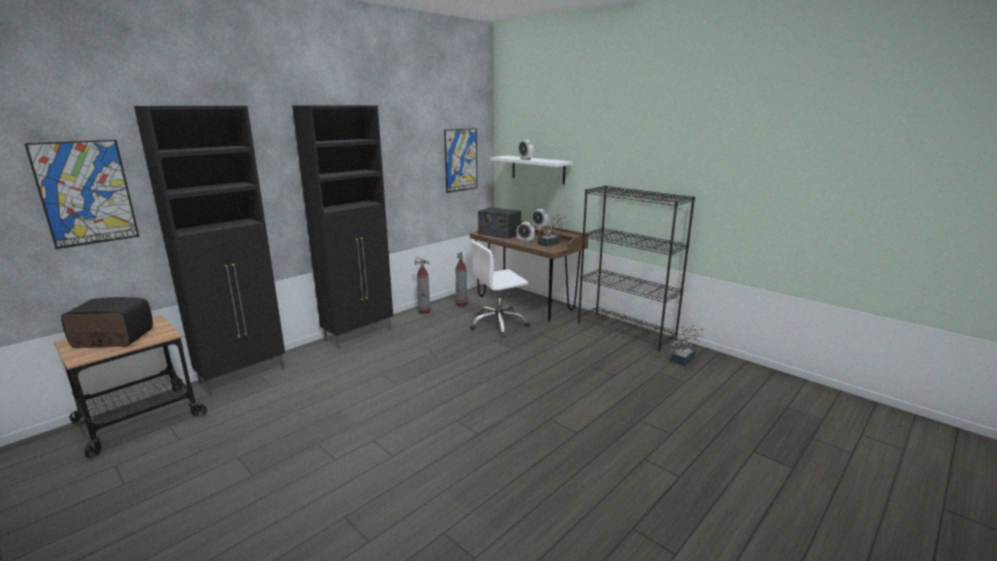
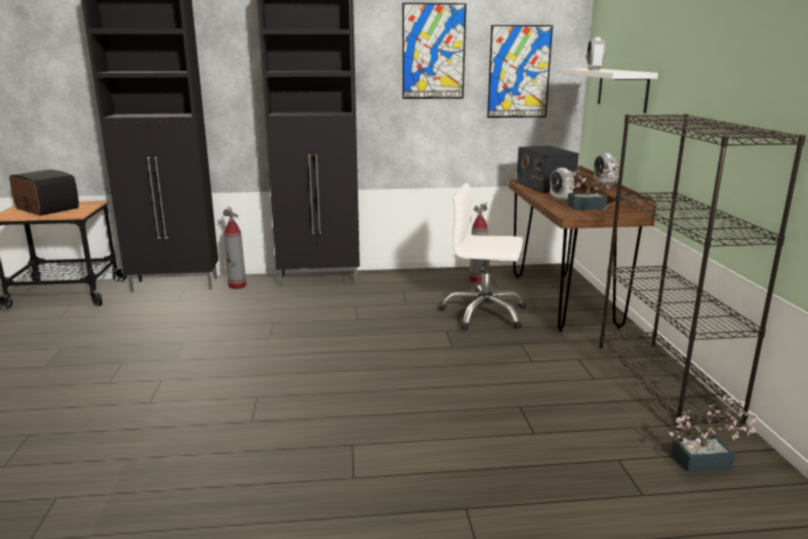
camera: 40 degrees right, 0 degrees up
(86, 193) = (54, 69): picture -> picture (433, 52)
(424, 312) = (421, 276): fire extinguisher -> fire extinguisher (237, 286)

